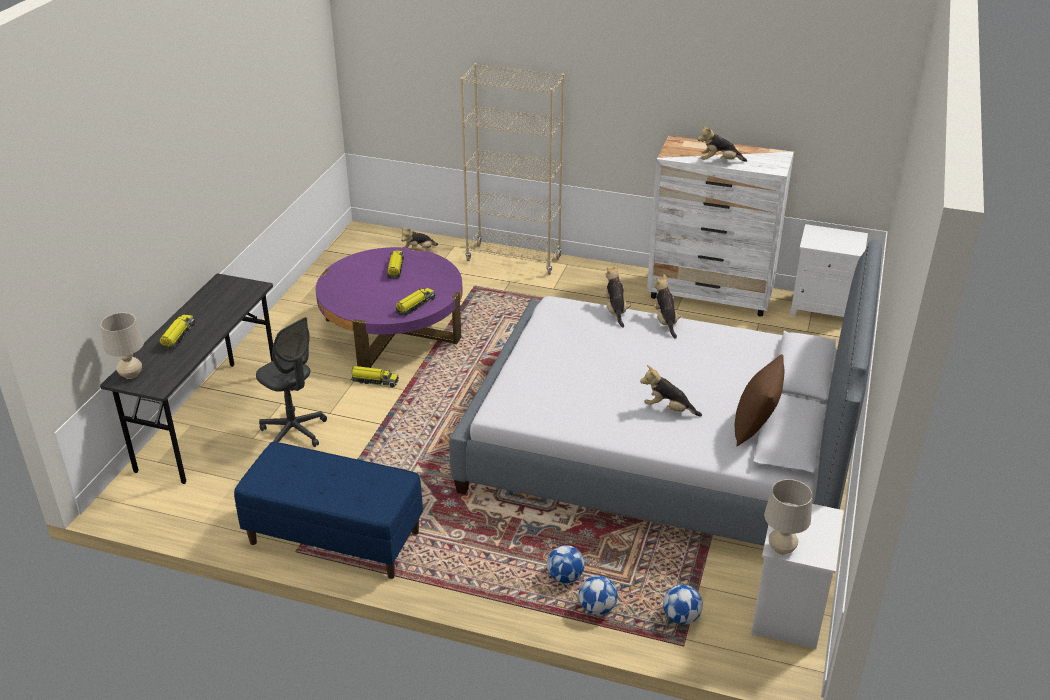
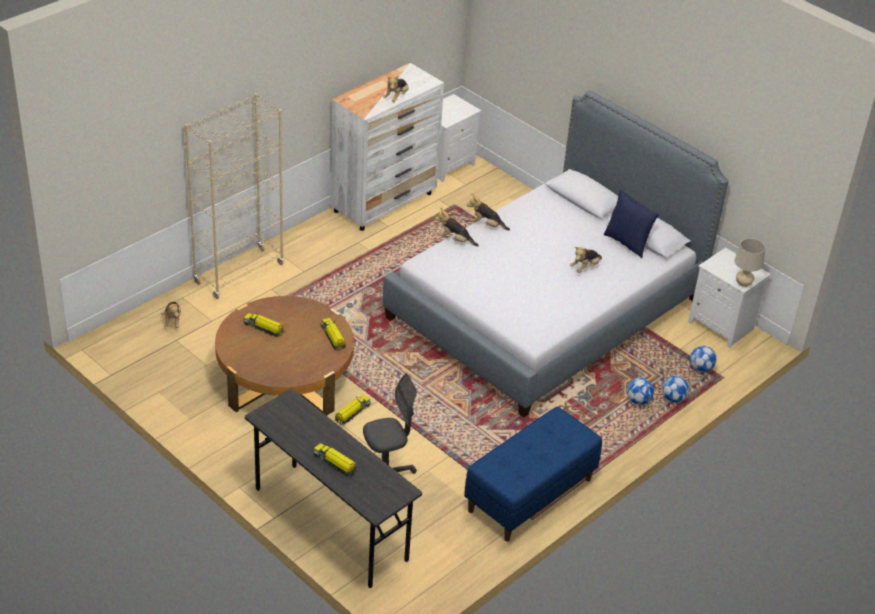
camera: 65 degrees left, 5 degrees up
(131, 375) = (374, 503): beige table lamp -> none
(392, 329) = (285, 378): purple coffee table -> brown coffee table
(755, 427) = (627, 243): brown pillow -> blue pillow

